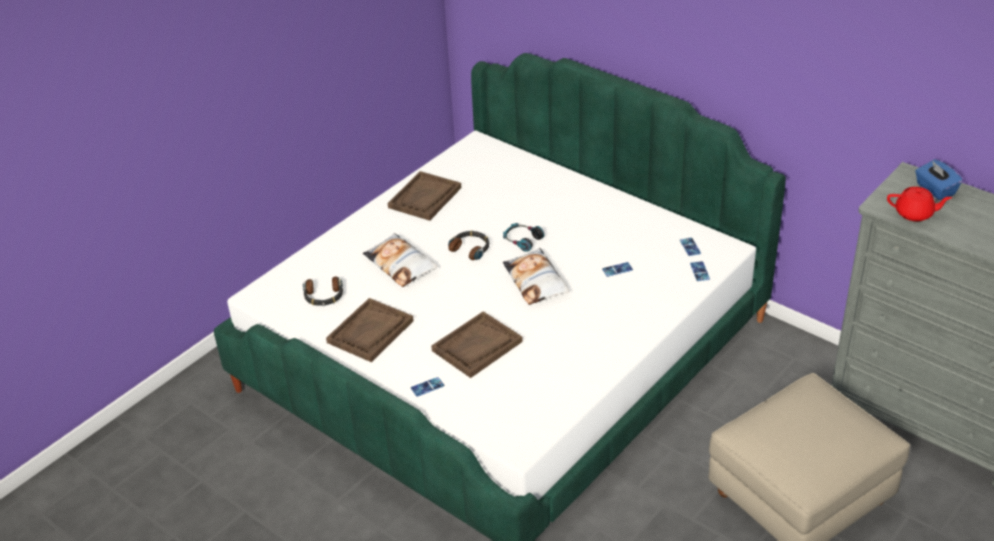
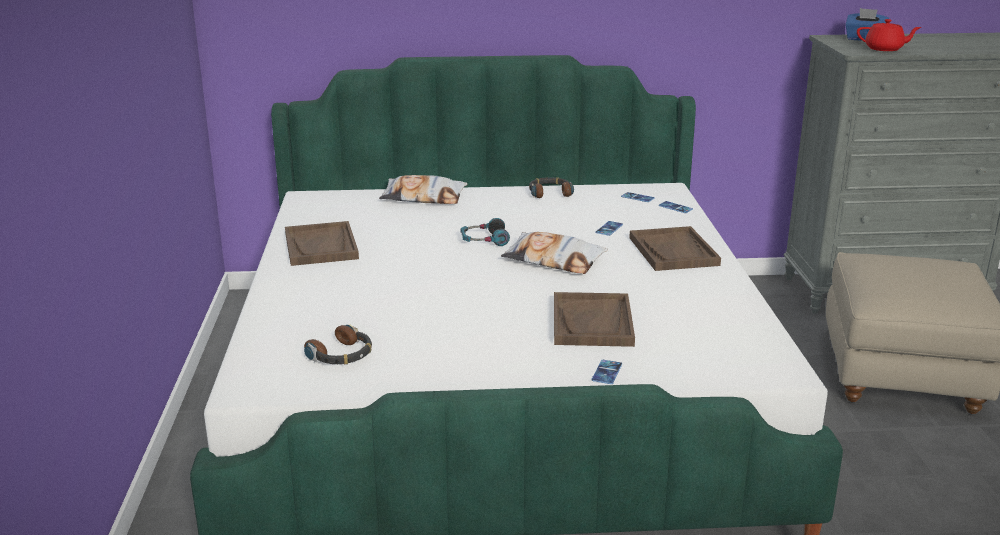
camera: 45 degrees left, 15 degrees down
(370, 332) = (456, 359): brown tray -> brown tray (673, 251)
(400, 264) = (388, 298): pillow -> pillow (423, 197)
(471, 248) = (443, 262): headphones -> headphones (550, 193)
(914, 214) = (884, 49): red teapot -> red teapot turned 45 degrees clockwise

